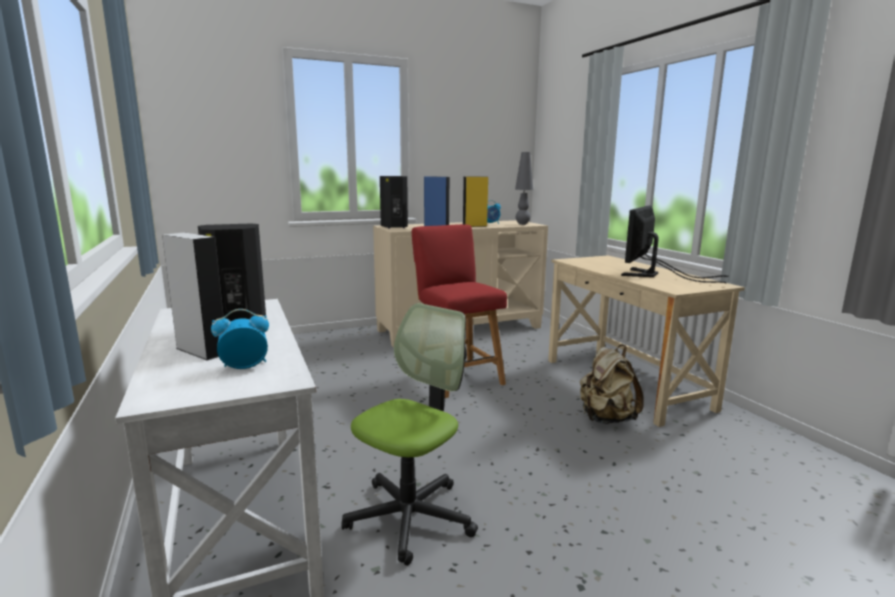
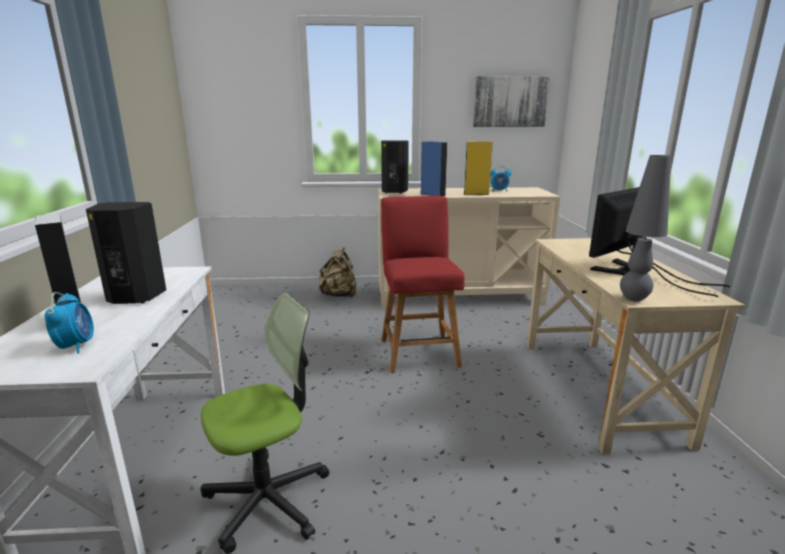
camera: 20 degrees right, 5 degrees up
(244, 367) = (76, 346): alarm clock -> alarm clock turned 75 degrees clockwise
(488, 142) = (510, 102): none -> picture
(522, 224) = (533, 193): grey table lamp -> grey table lamp (634, 299)
(606, 418) = (544, 430): beige backpack -> beige backpack (339, 295)

